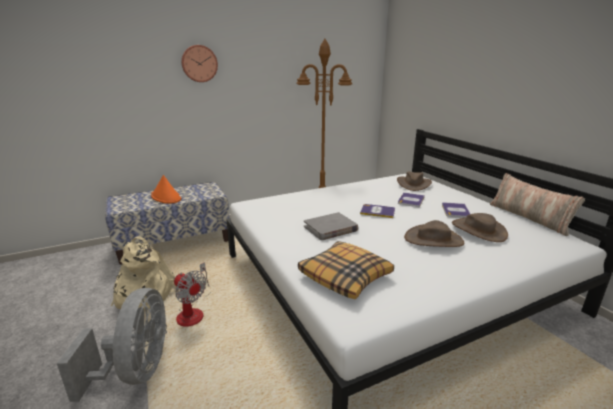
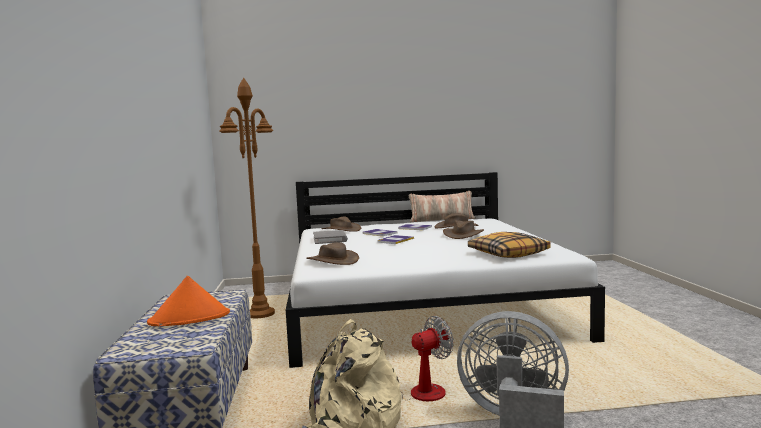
camera: 70 degrees left, 15 degrees down
(199, 63) = (135, 96): wall clock -> none
(284, 202) = (332, 260): none -> brown hat
(330, 229) = (418, 252): grey book -> grey book (330, 239)

